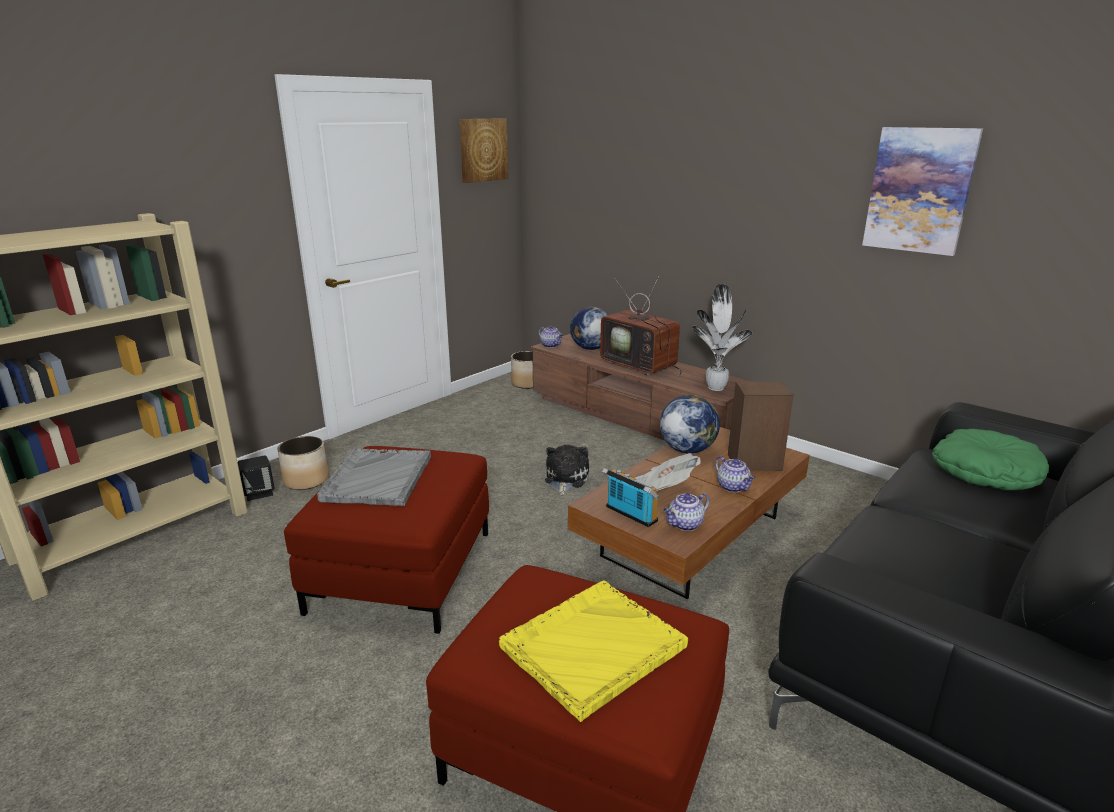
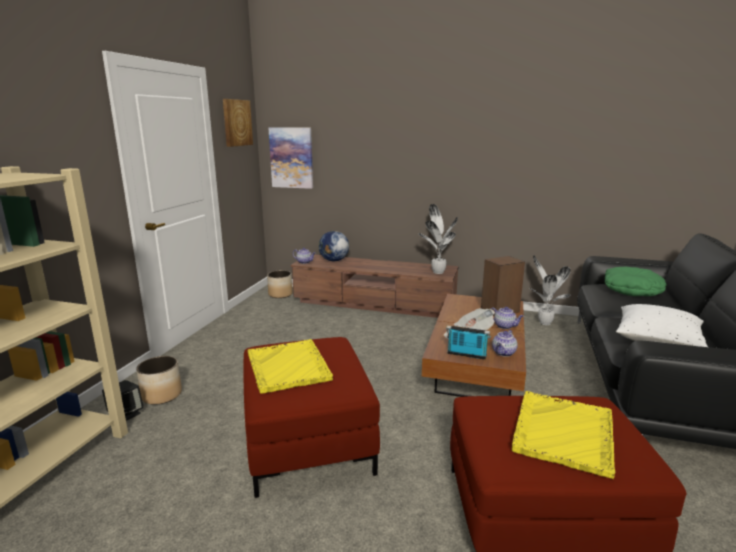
camera: 25 degrees left, 5 degrees down
(377, 479) = (288, 367): grey tray -> yellow tray
(565, 479) = (366, 350): plush toy -> none
(641, 365) = (379, 266): television -> none
(687, 450) = (455, 311): globe -> none
(868, 496) = (543, 322): none -> potted plant
(906, 564) = (657, 341): none -> white pillow
(919, 190) = (549, 137): picture -> picture (291, 158)

